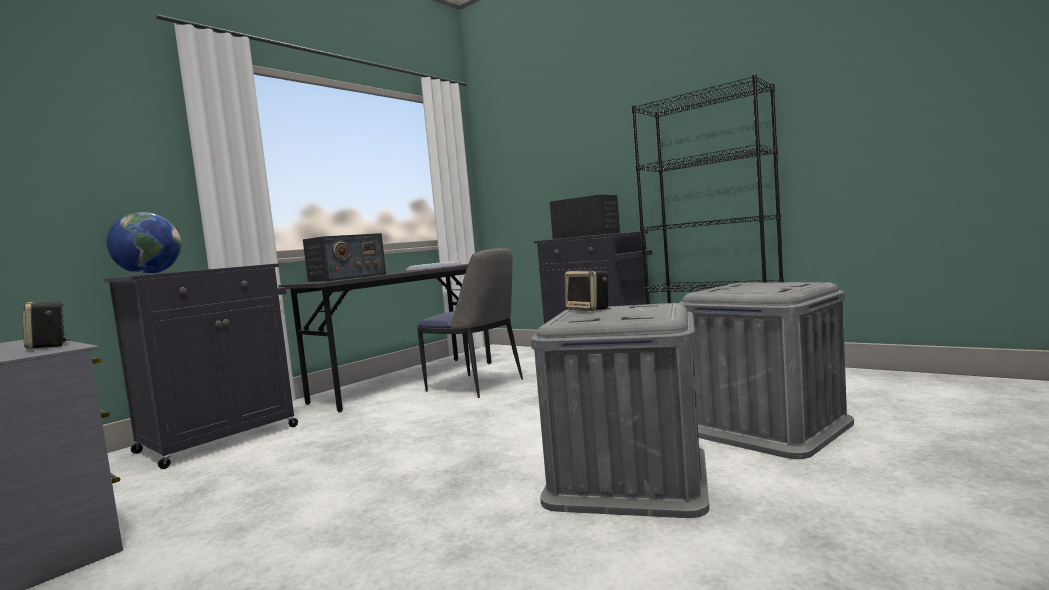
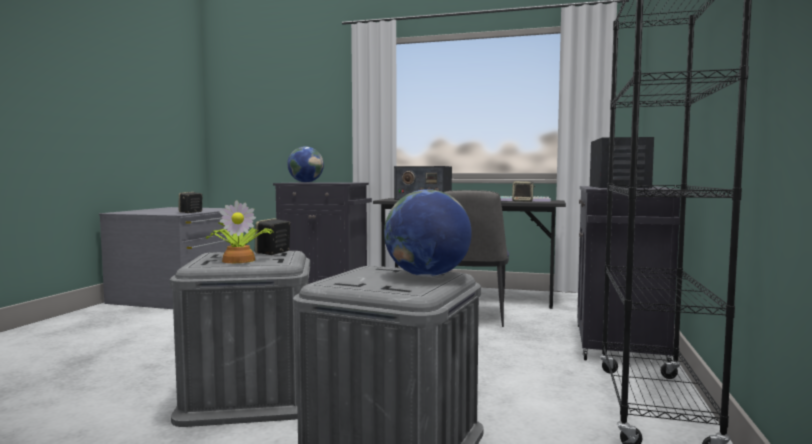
camera: 65 degrees right, 0 degrees up
(451, 266) = (523, 201): none -> speaker
(637, 311) = (240, 260): none -> potted plant
(751, 284) = (427, 275): none -> globe

